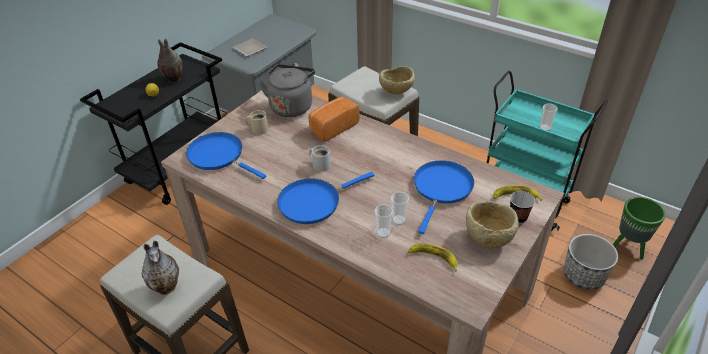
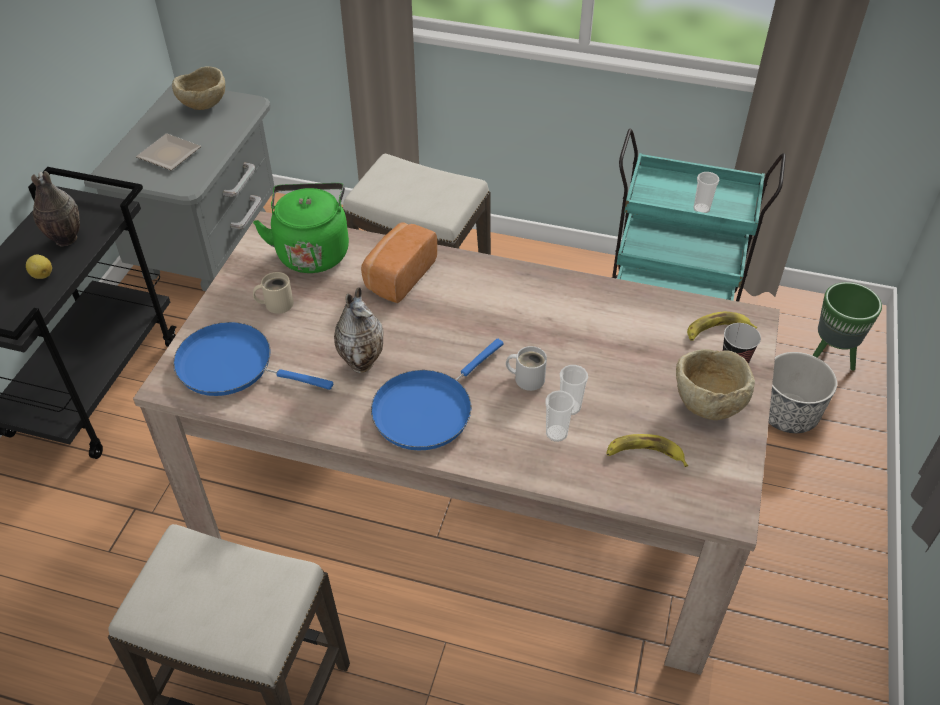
camera: 20 degrees left, 5 degrees up
(167, 287) = (237, 608): vase -> vase (362, 362)
(291, 106) = (312, 251): grey kettle -> green kettle
(320, 165) = (409, 344): white mug -> white mug (527, 378)
(396, 92) = (456, 191): beige bowl -> beige bowl (204, 107)
(441, 188) = (609, 342): blue frying pan -> none

